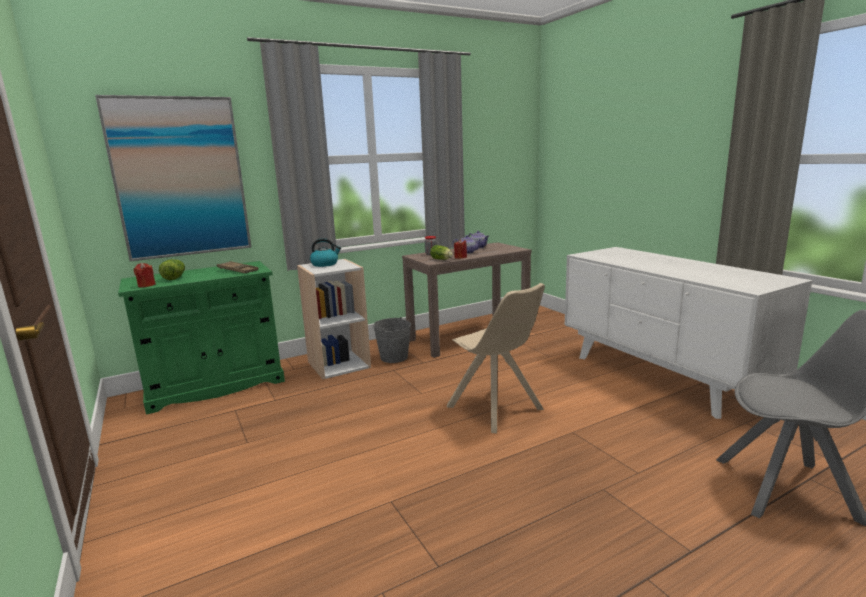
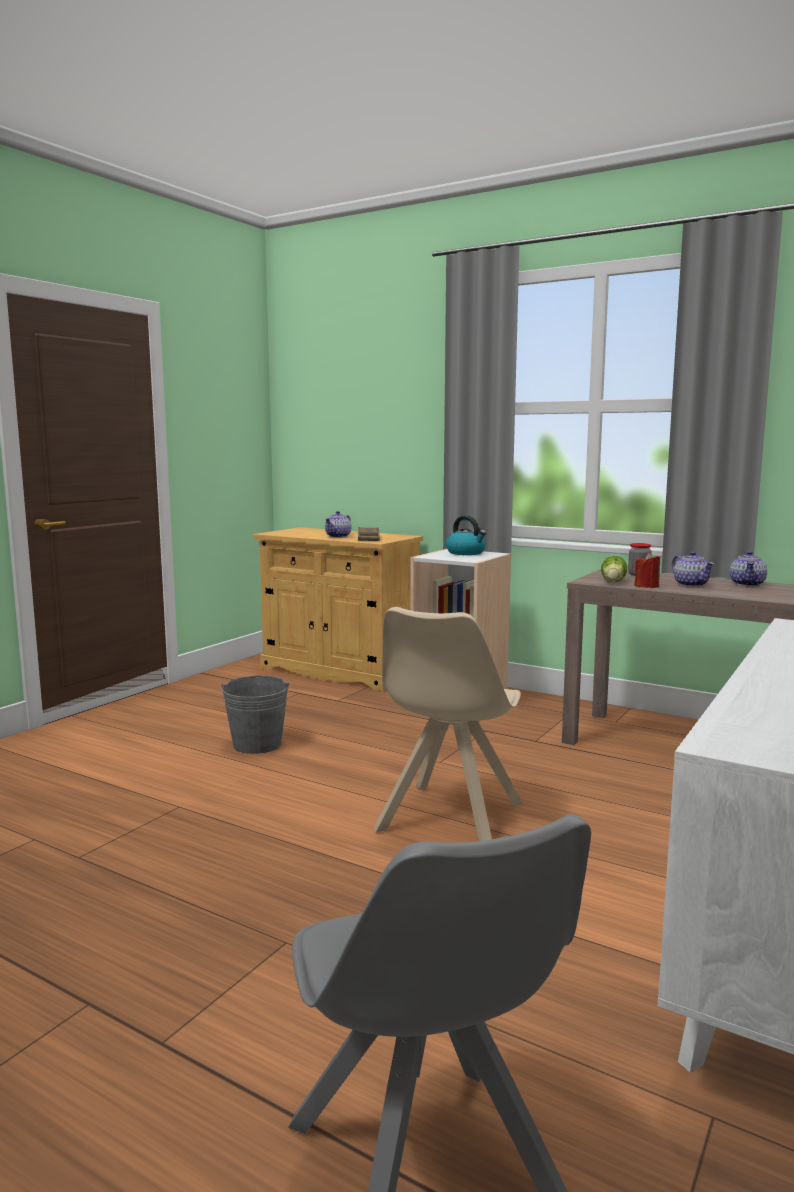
camera: 60 degrees right, 5 degrees down
(146, 285) = (282, 533): red candle -> none
(174, 277) = (317, 533): lettuce -> none
(180, 178) = (361, 425): picture -> none
(208, 275) = (338, 536): none -> teapot
(216, 386) = (339, 671): green cabinet -> beige cabinet
(394, 357) = (524, 721): grey bucket -> grey bucket (257, 744)

